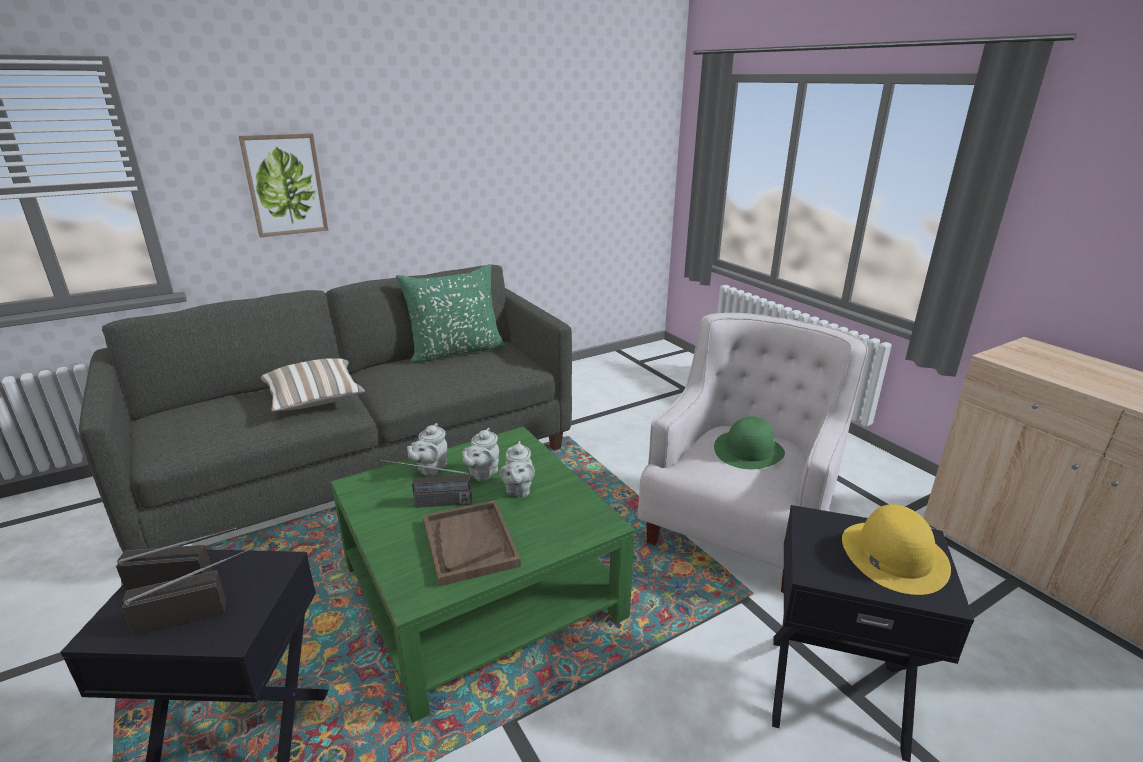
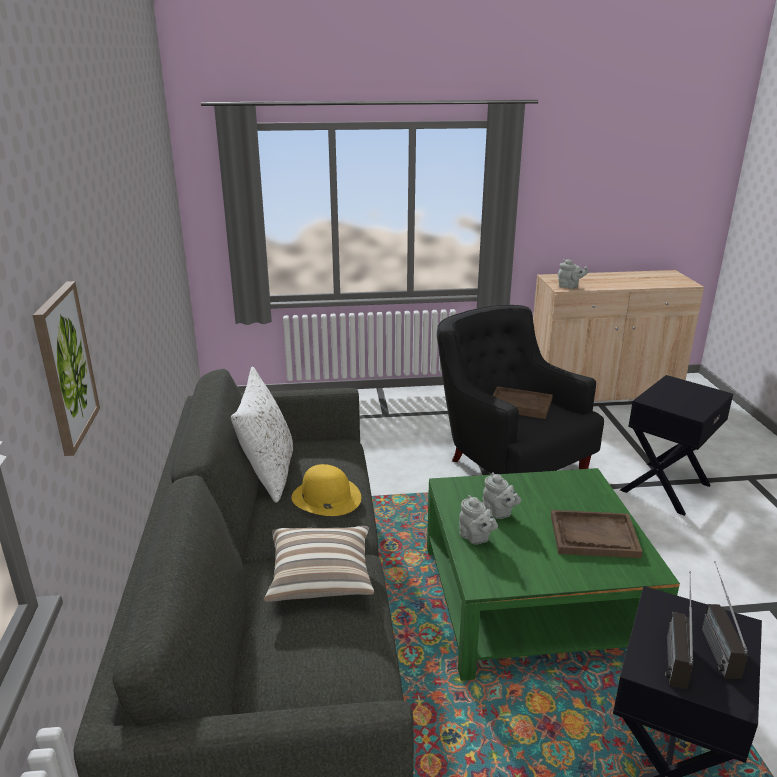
camera: 65 degrees left, 0 degrees up
(428, 504) = (531, 547): radio -> none
(455, 351) = (268, 472): green pillow -> white pillow
(518, 490) = (531, 501): grey teapot -> grey teapot (569, 287)
(739, 521) = (508, 461): white armchair -> black armchair
(748, 450) = (519, 404): green hat -> brown tray
(893, 555) = (685, 392): yellow hat -> yellow hat (326, 497)

